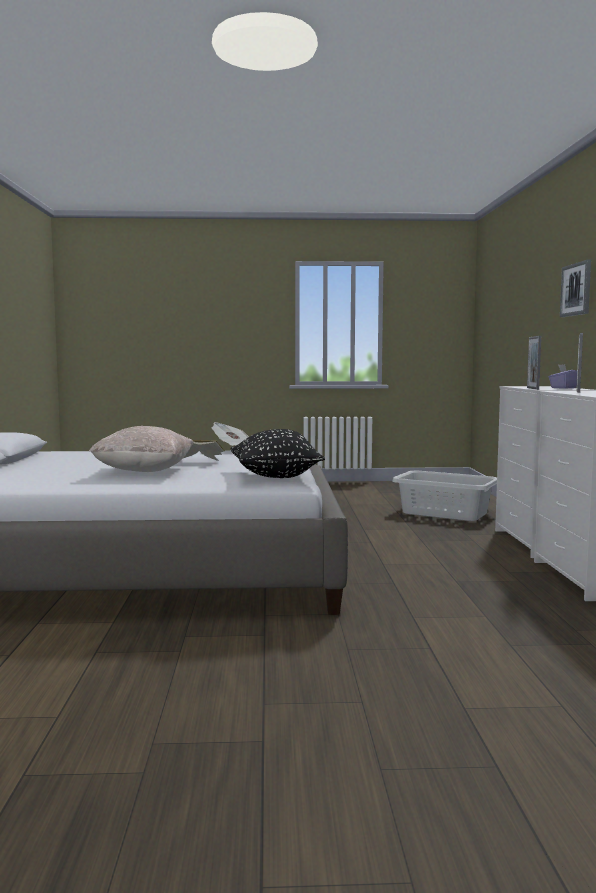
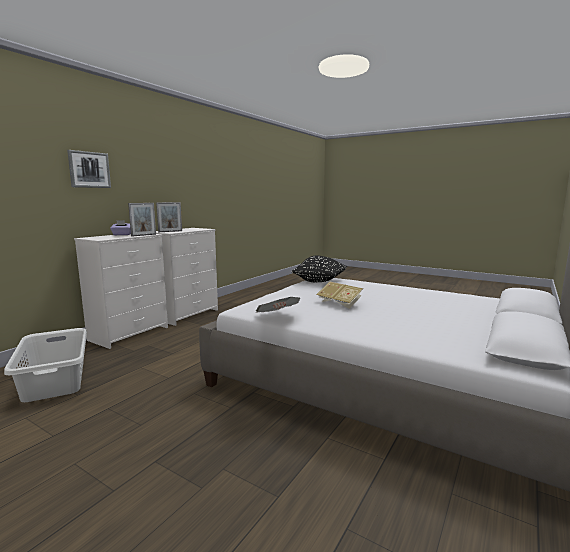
camera: 145 degrees left, 5 degrees up
(144, 471) = (385, 295): beige pillow -> none

